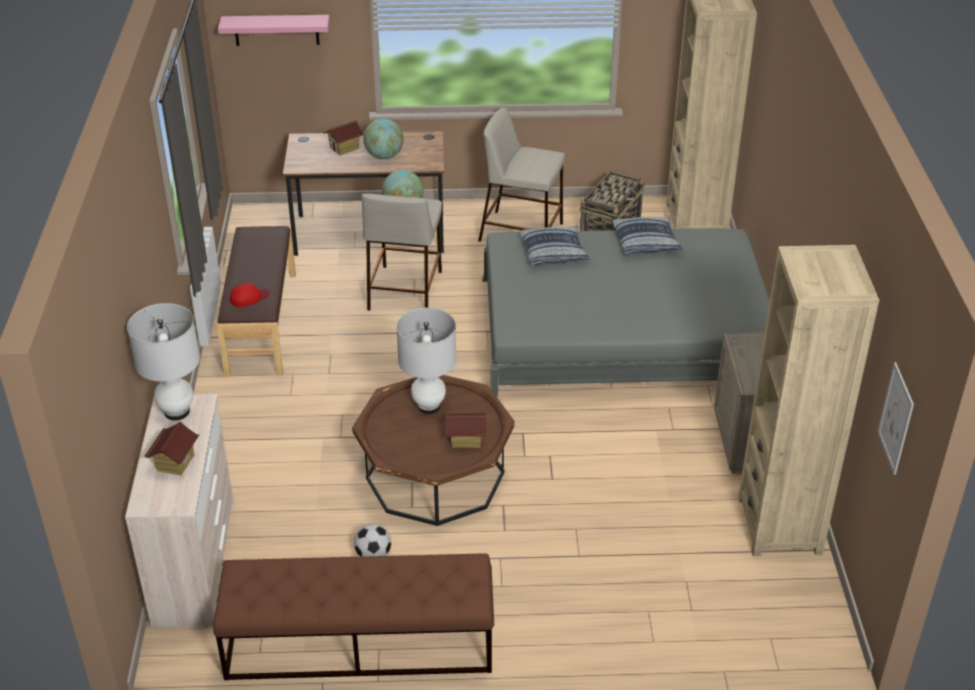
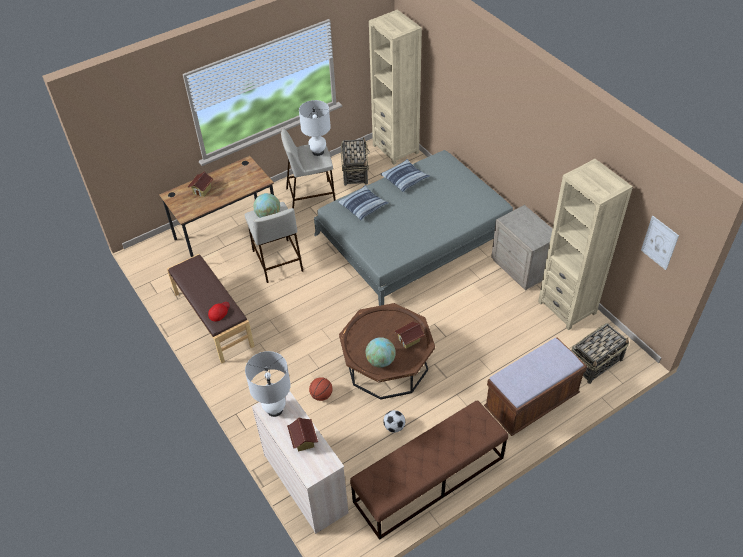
camera: 30 degrees left, 10 degrees up
(276, 30) = (133, 134): pink shelf -> none
(313, 471) = (321, 395): none -> basketball
(384, 156) = (230, 186): globe -> globe (380, 361)
(429, 406) = (373, 330): white table lamp -> white table lamp (318, 152)
(602, 622) = (531, 402): none -> brown bench
(759, 619) = (596, 362): none -> basket

